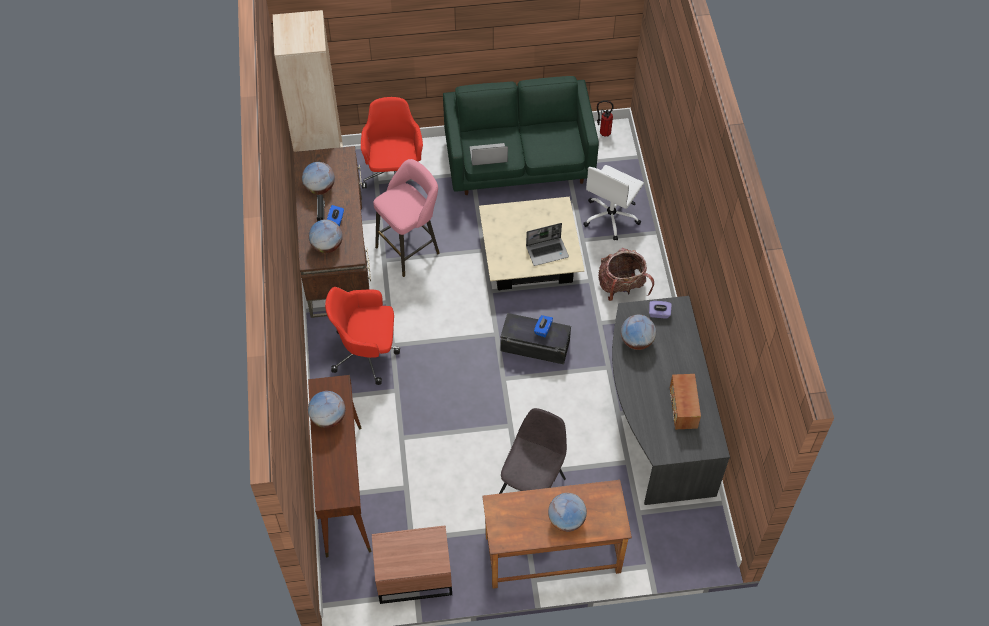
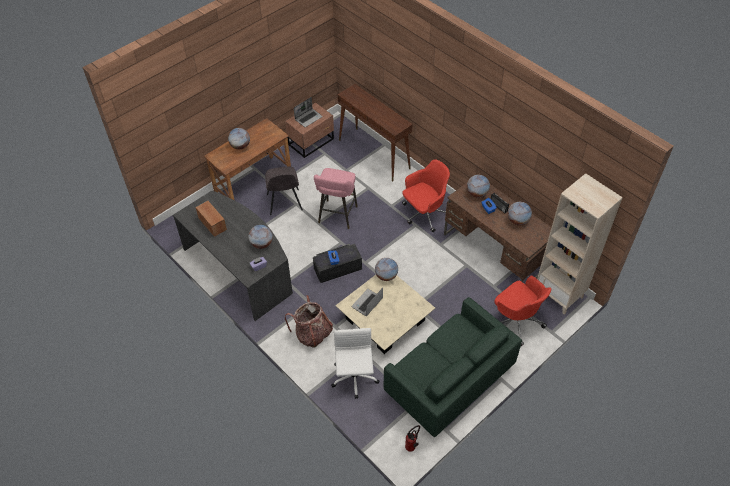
camera: 145 degrees right, 5 degrees down
(328, 418) = (385, 115): globe -> globe (386, 276)
(410, 248) = (459, 281): pink stool -> pink stool (337, 216)
(488, 156) = (455, 330): laptop -> laptop (308, 118)

